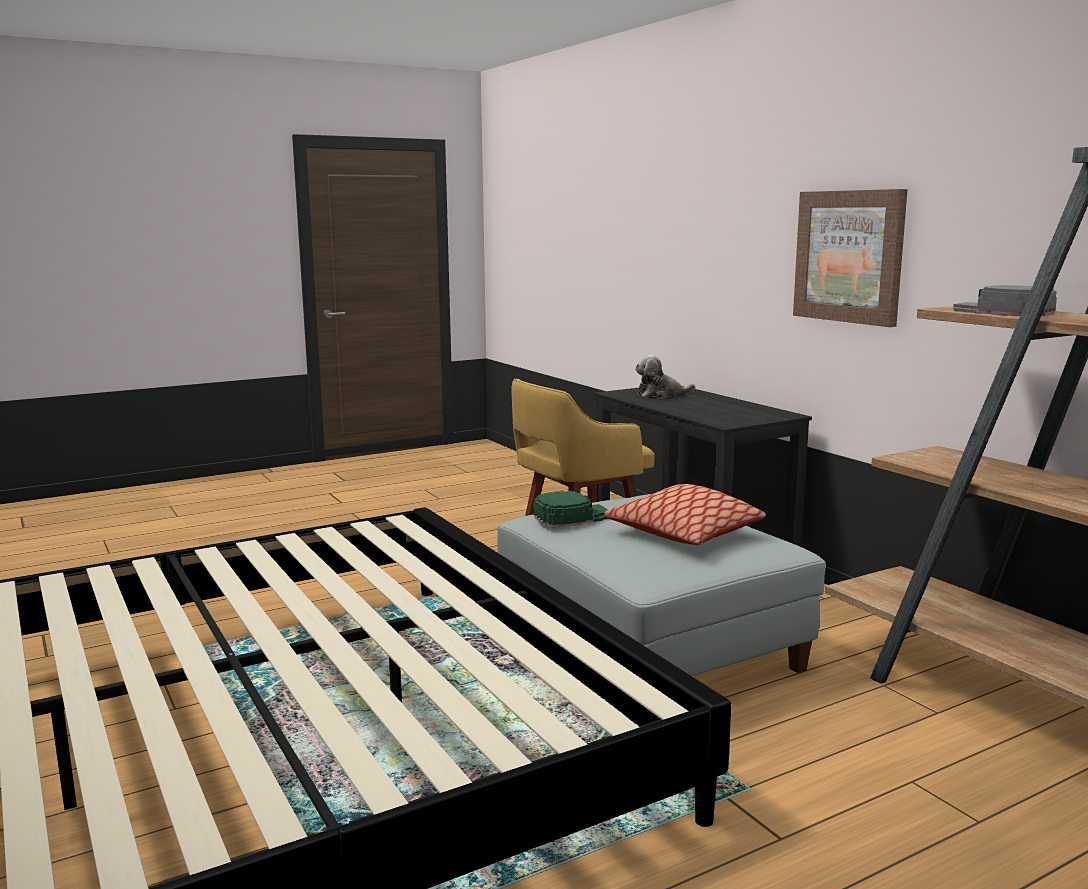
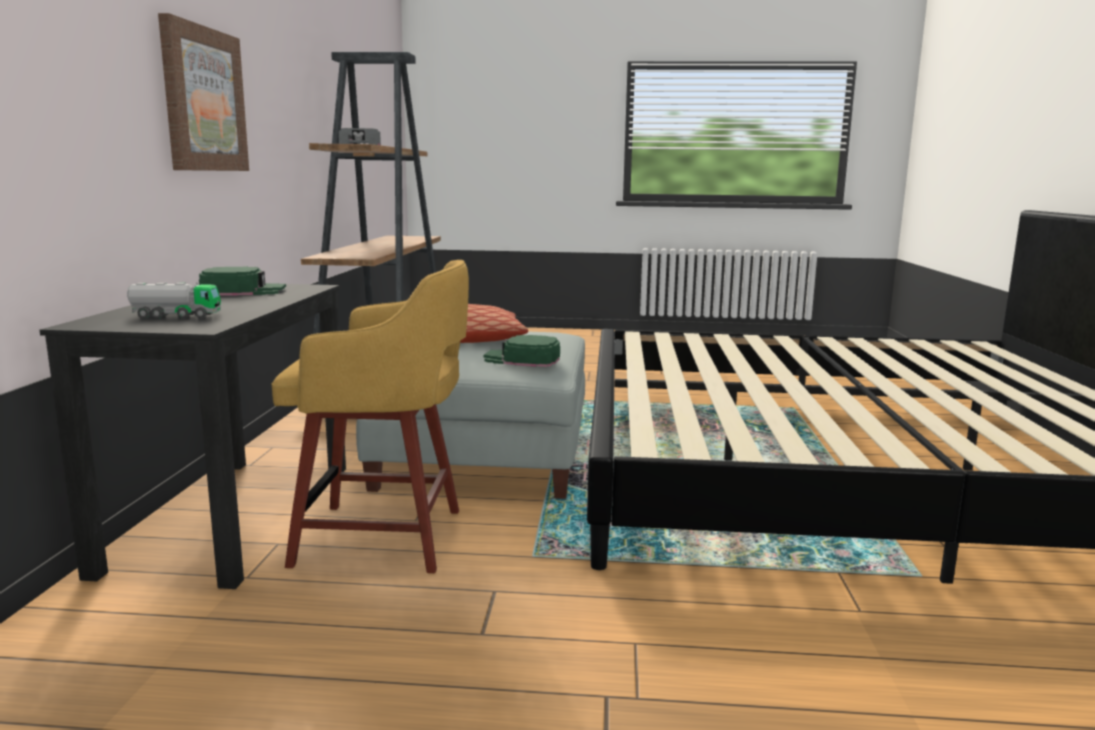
camera: 145 degrees left, 0 degrees up
(661, 394) = (175, 316): plush toy -> toy truck
(738, 412) = (243, 291): none -> green cap

